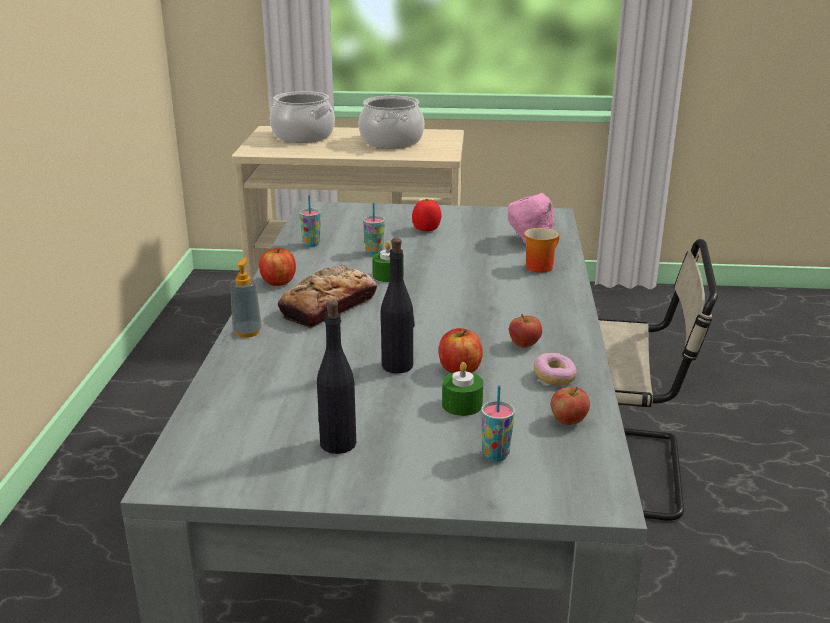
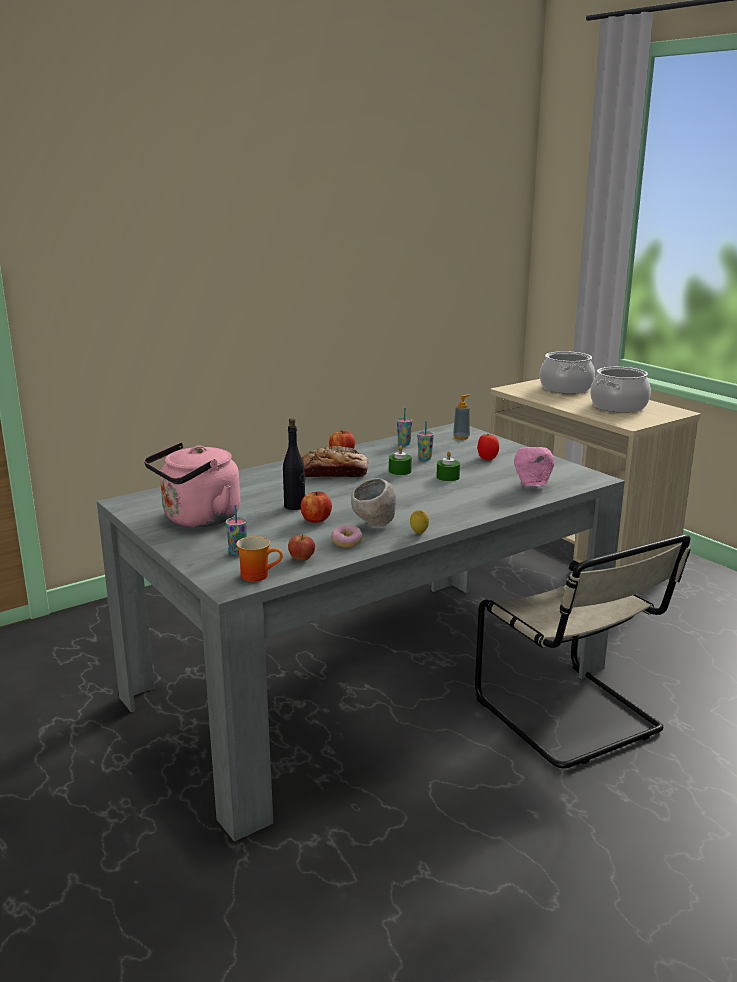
camera: 50 degrees right, 5 degrees down
(247, 332) = (274, 468): soap dispenser -> soap dispenser (461, 437)
(338, 443) = (197, 519): black bottle -> pink kettle
(462, 405) = (277, 531): green candle -> green candle (448, 477)
(524, 345) = (374, 525): apple -> grey bowl
(539, 266) = (497, 498): mug -> mug (258, 575)
(580, 333) = (419, 533): none -> lemon

